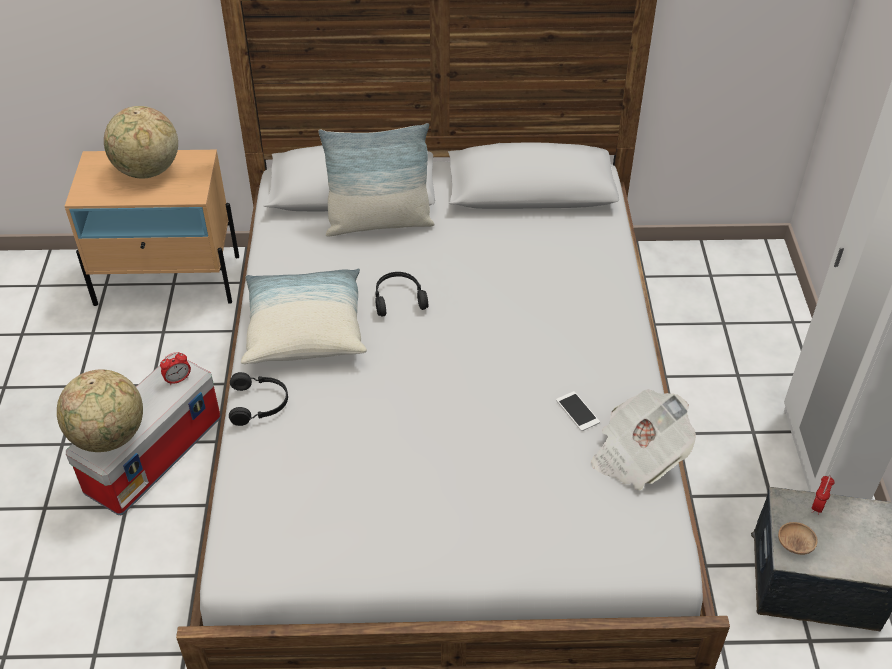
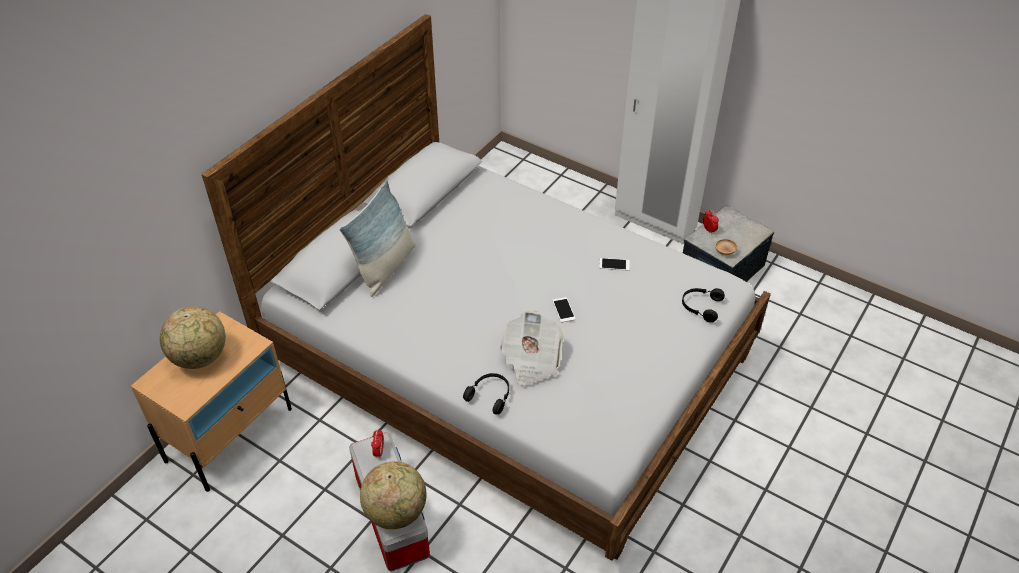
camera: 55 degrees left, 0 degrees up
(304, 330) = (446, 346): pillow -> none
(398, 298) = (462, 291): black headphones -> black headphones (700, 306)
(450, 401) = (563, 310): none -> phone
(638, 455) = (662, 259): newspaper -> newspaper (531, 360)

